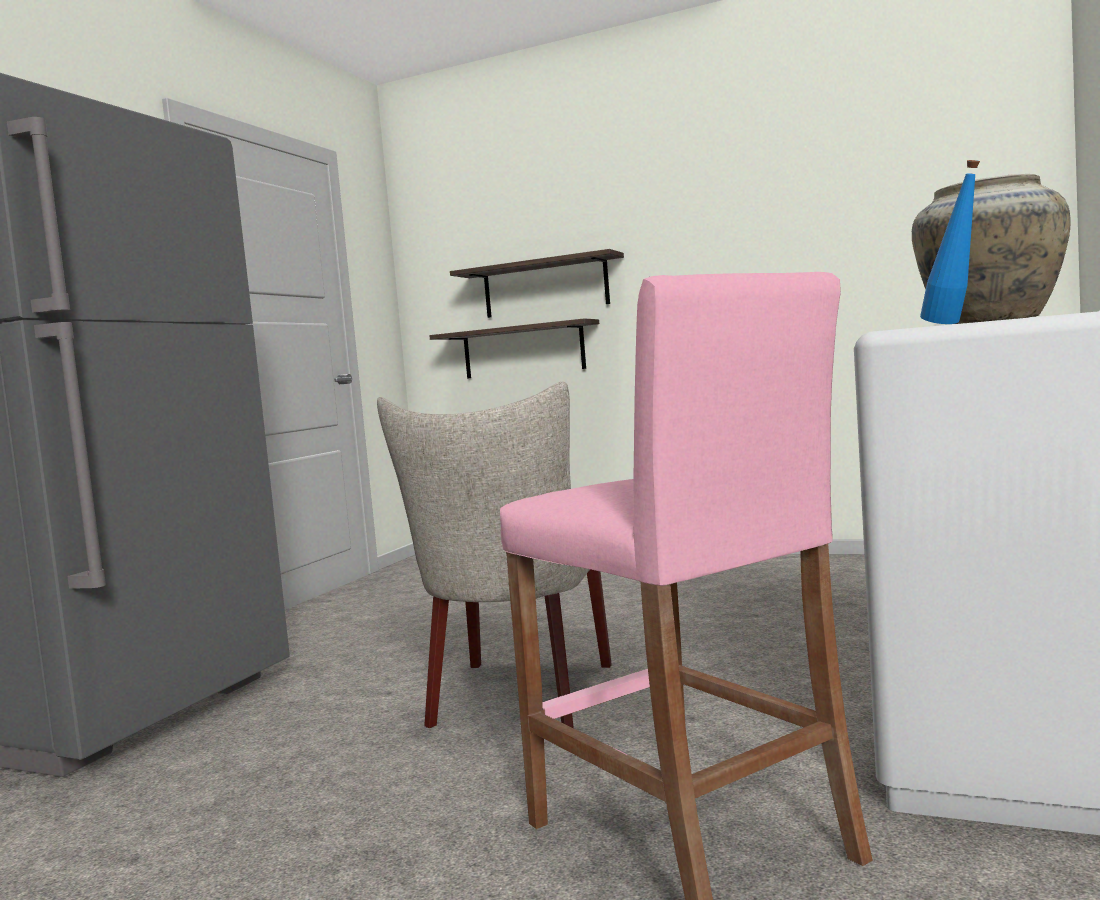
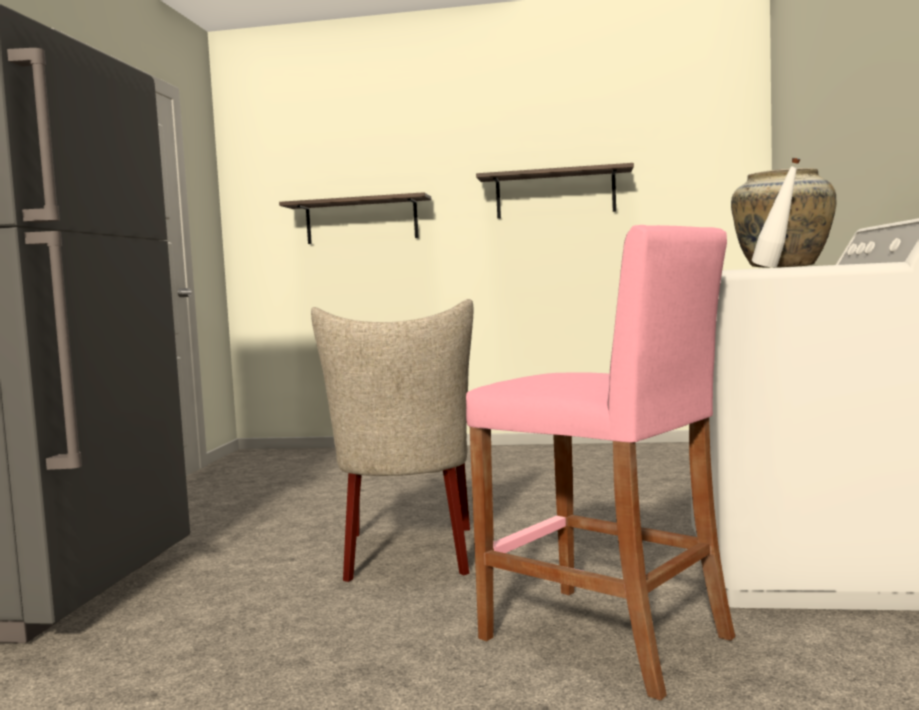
camera: 15 degrees left, 0 degrees up
(523, 350) = (340, 273): shelf -> shelf (555, 194)
(955, 323) = (777, 267): blue bottle -> white bottle

